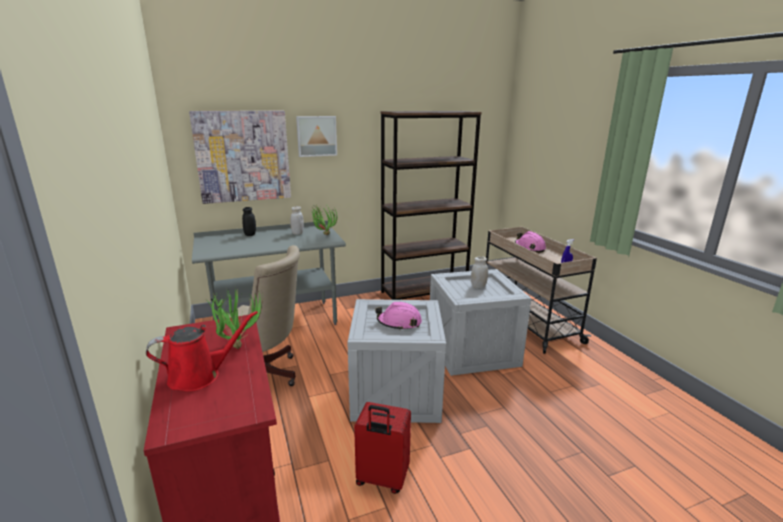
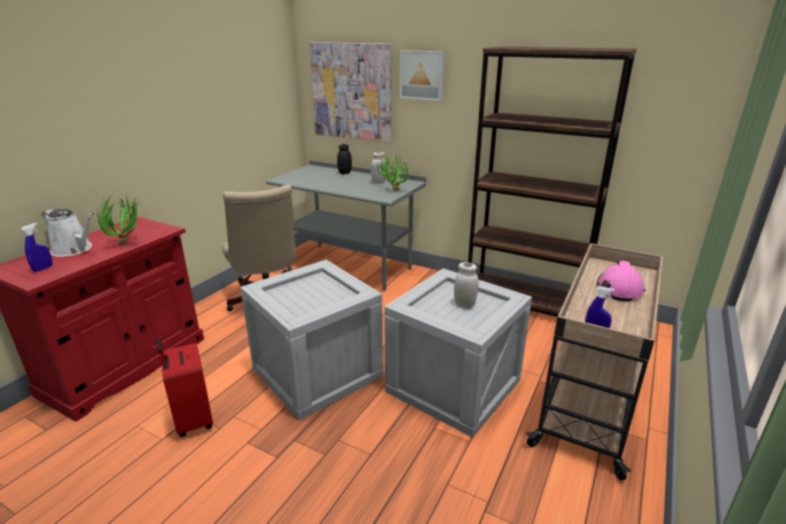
camera: 50 degrees right, 5 degrees up
(200, 376) = (74, 249): red watering can -> white watering can
(225, 402) = (43, 269): none -> blue spray bottle
(399, 323) = (311, 295): pink hard hat -> none

